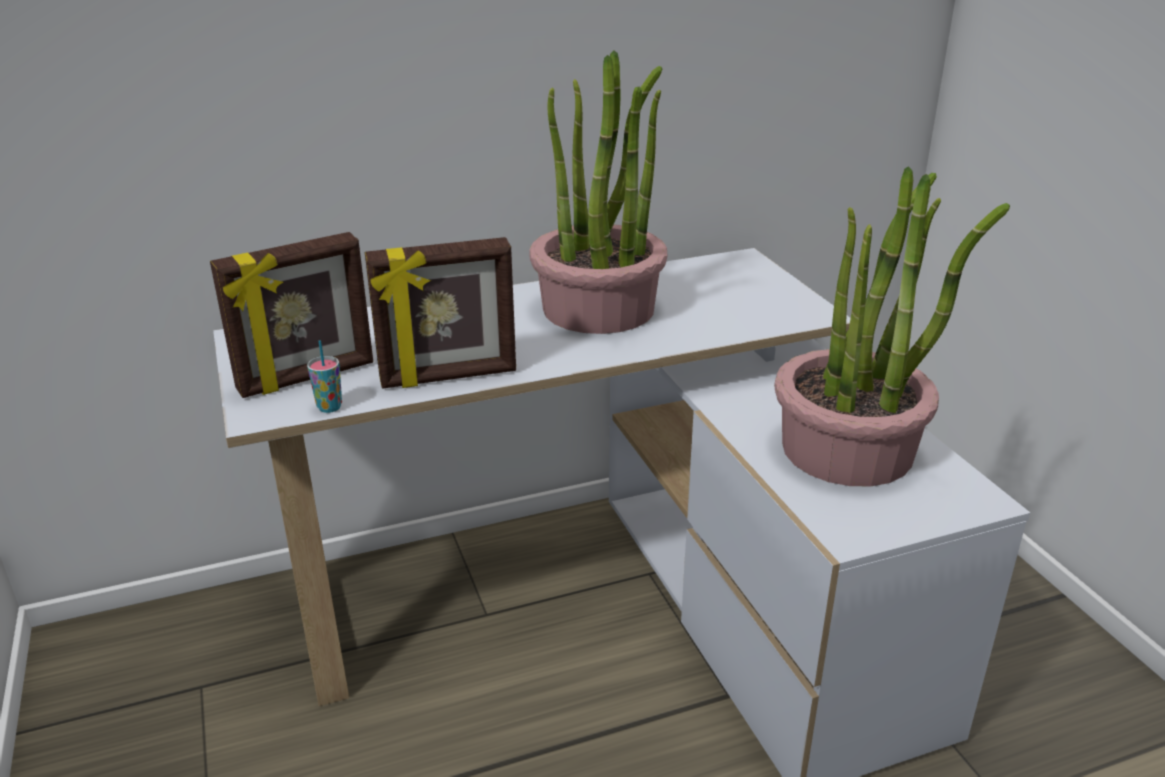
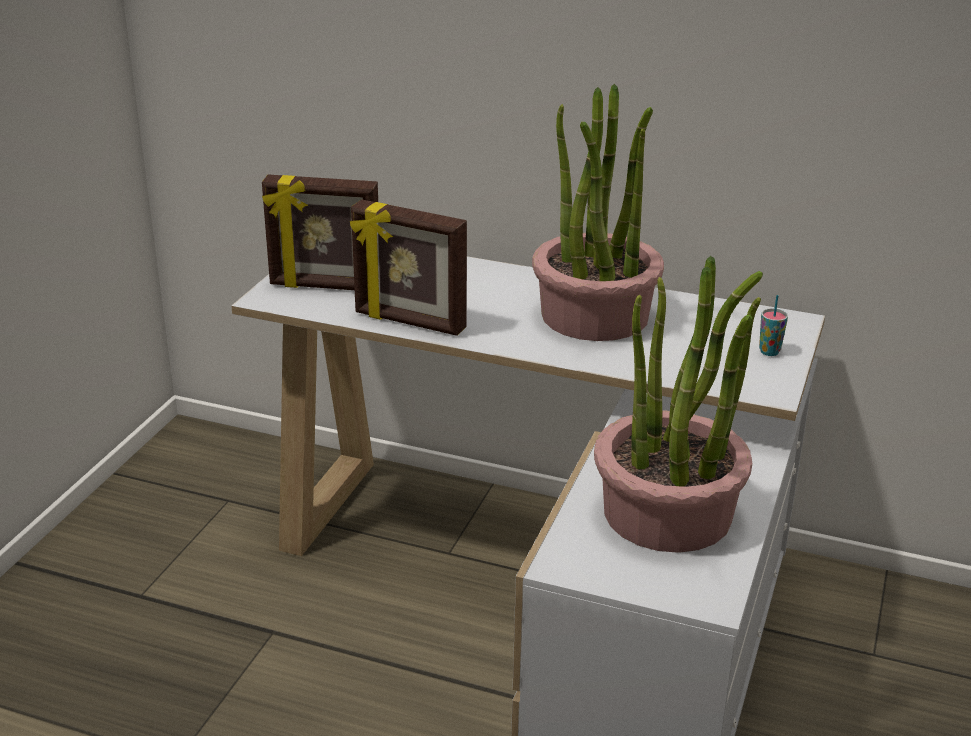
camera: 40 degrees right, 0 degrees up
(329, 407) = (310, 311): cup -> cup (769, 352)

